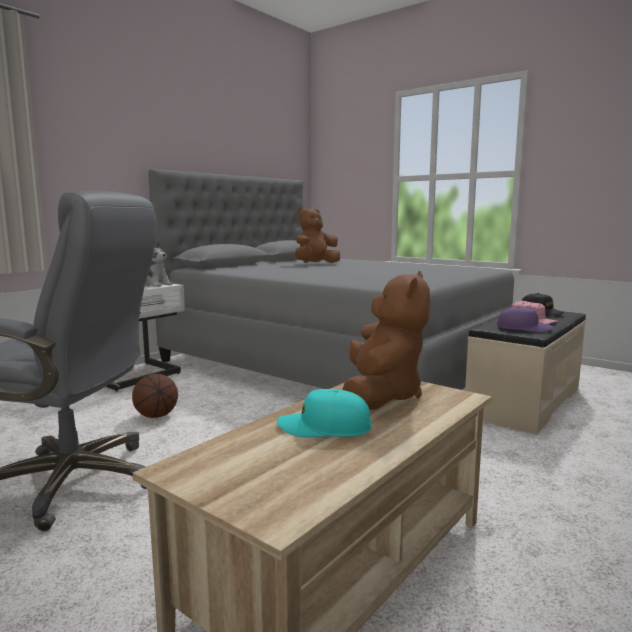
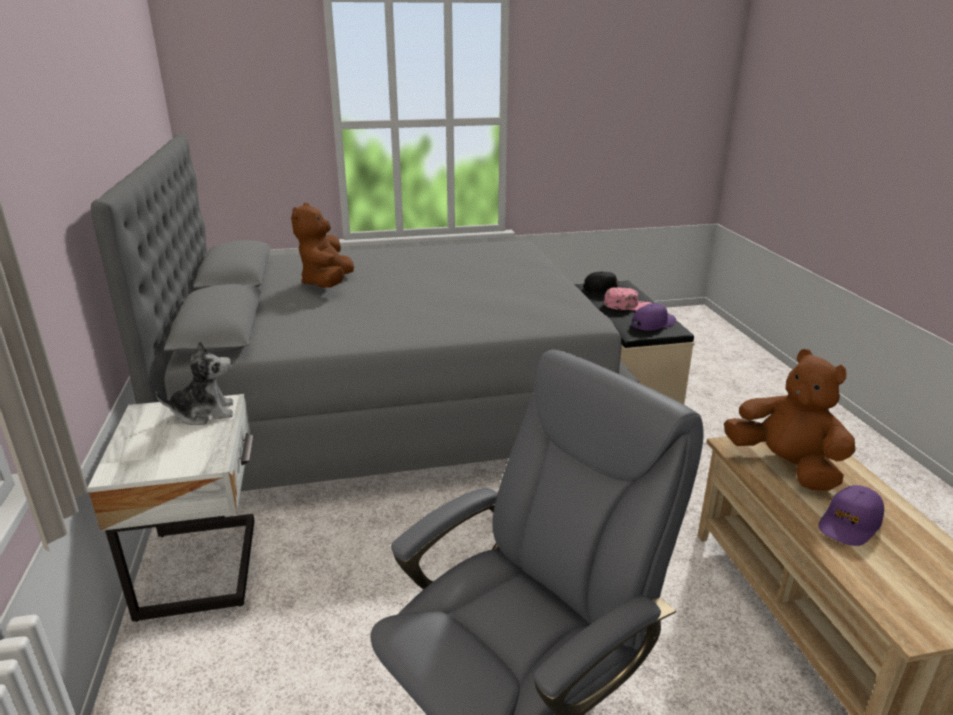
camera: 50 degrees left, 15 degrees up
(156, 416) = (390, 601): basketball -> none
(324, 428) = (849, 524): turquoise cap -> purple cap

